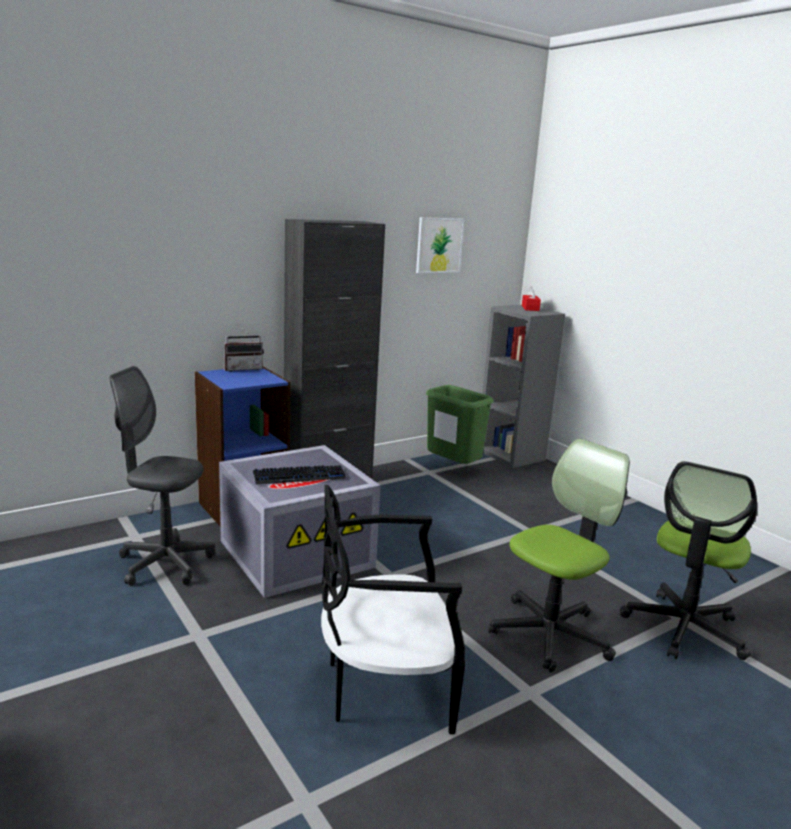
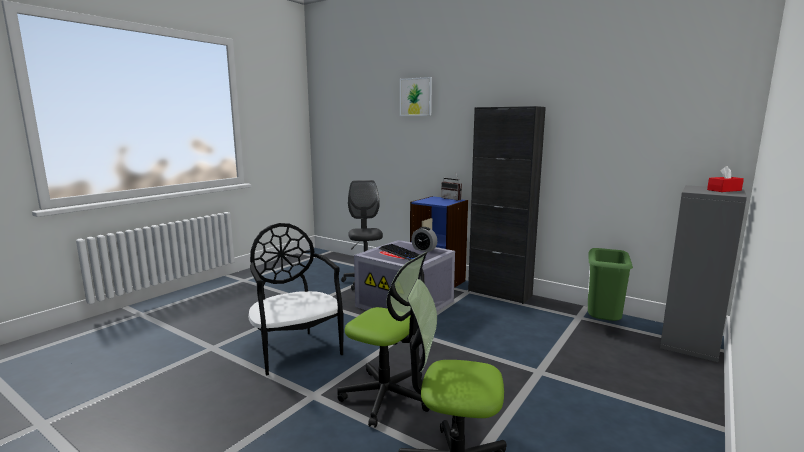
camera: 70 degrees right, 5 degrees down
(298, 459) = (424, 249): none -> alarm clock
(439, 245) = (625, 125): picture -> picture (416, 97)

